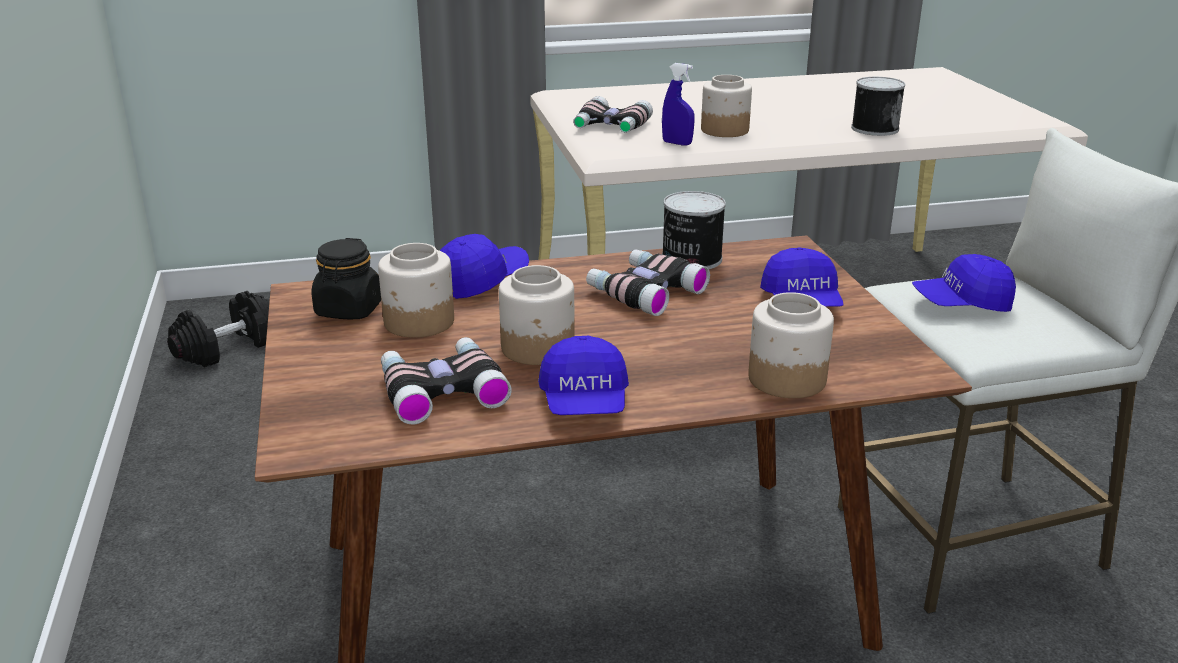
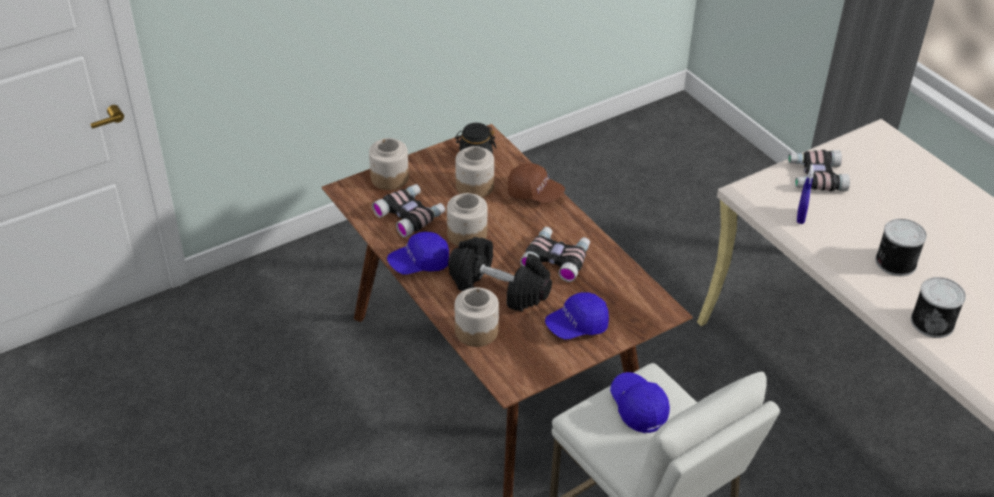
camera: 70 degrees right, 15 degrees up
(227, 347) = (646, 140): black dumbbell -> black dumbbell (499, 288)
(482, 281) = (535, 193): blue cap -> brown cap
(690, 259) = (615, 268): can -> can (894, 262)
(724, 130) = (854, 236): jar -> jar (389, 178)

